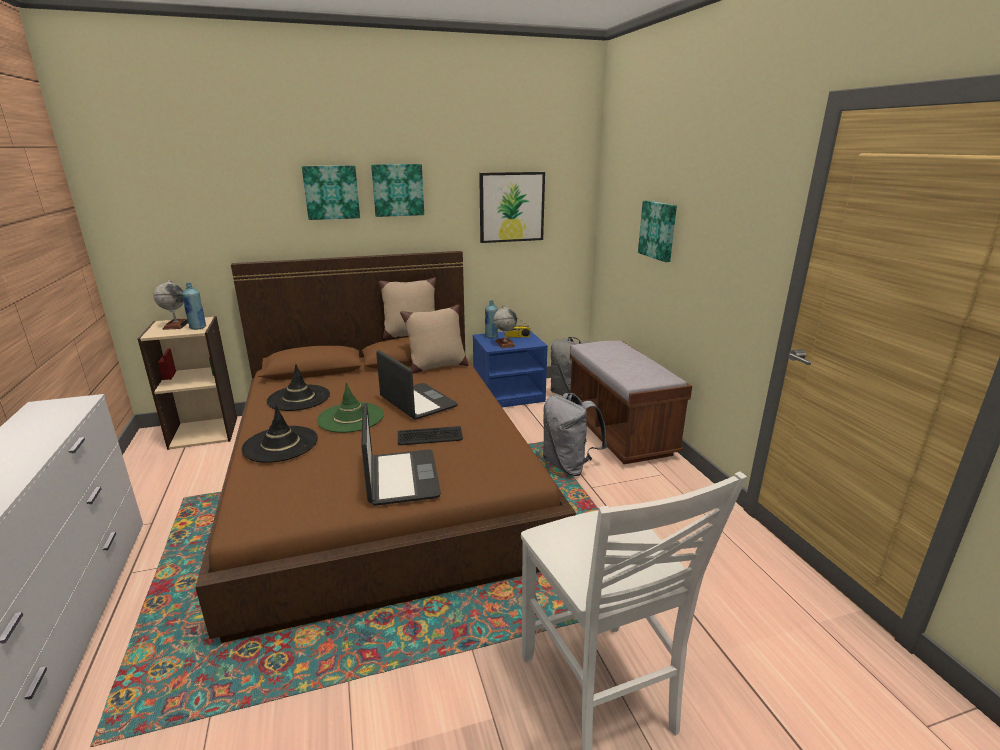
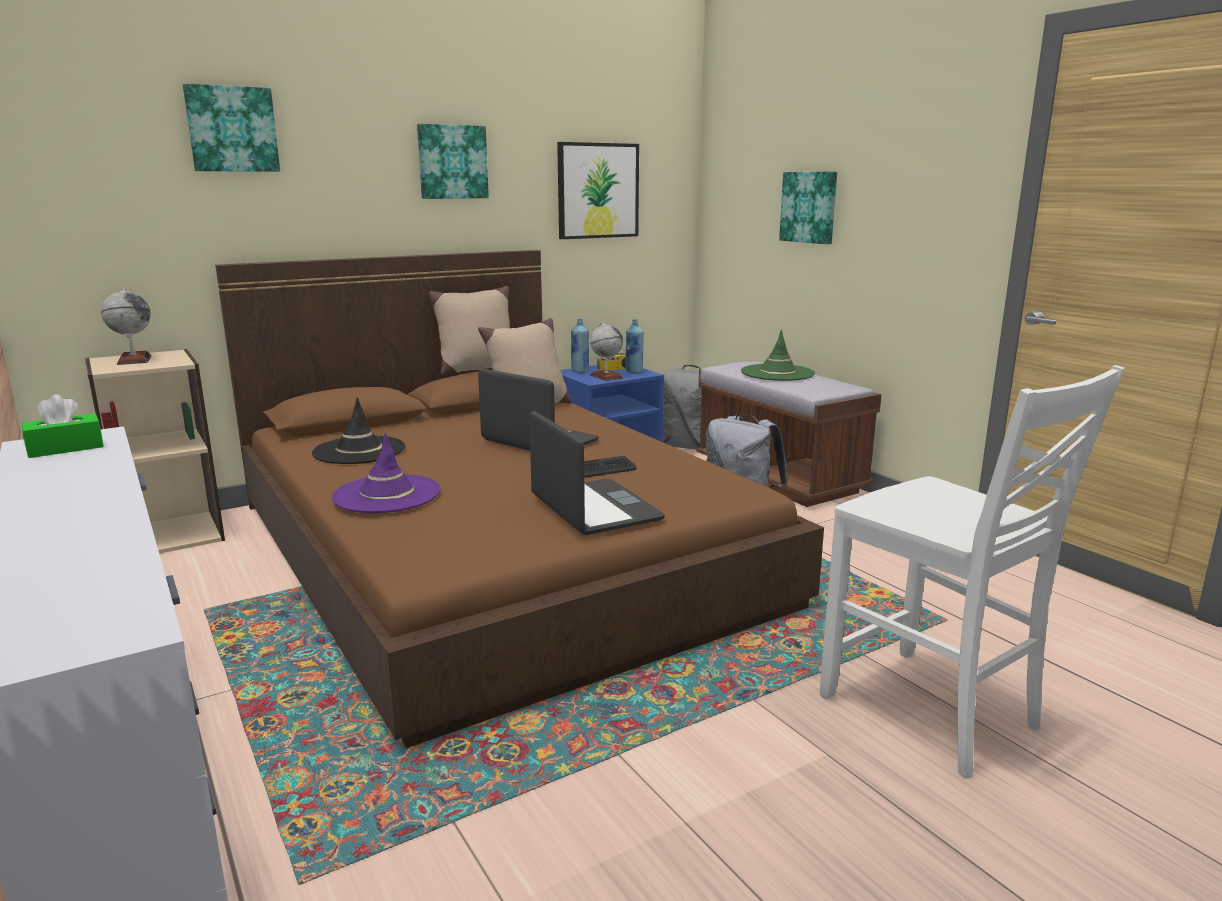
camera: 15 degrees left, 5 degrees down
(51, 413) = (65, 448): none -> green tissue box
(198, 327) = (175, 360): blue bottle -> blue bottle (634, 372)
(280, 444) = (387, 494): black hat -> purple hat
(331, 192) = (362, 162): picture -> picture (232, 129)
(351, 418) = (461, 462): green hat -> green hat (777, 373)

